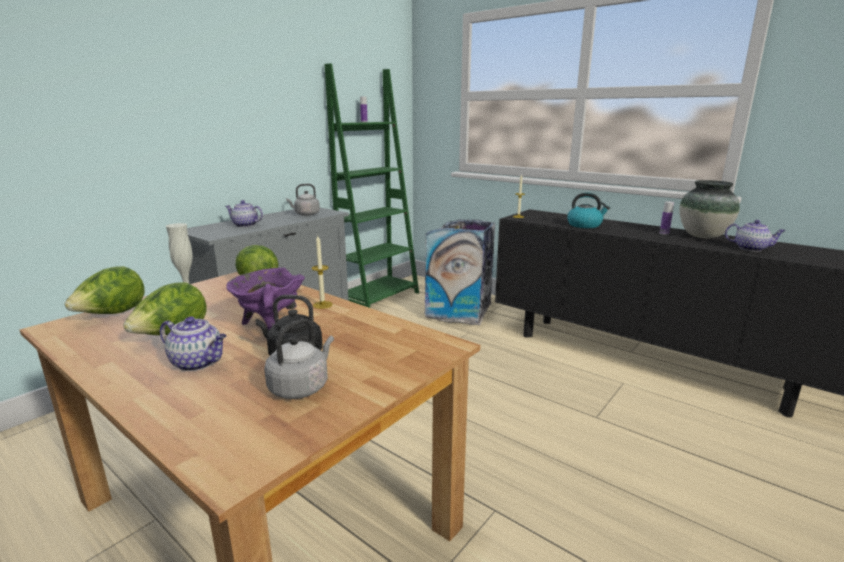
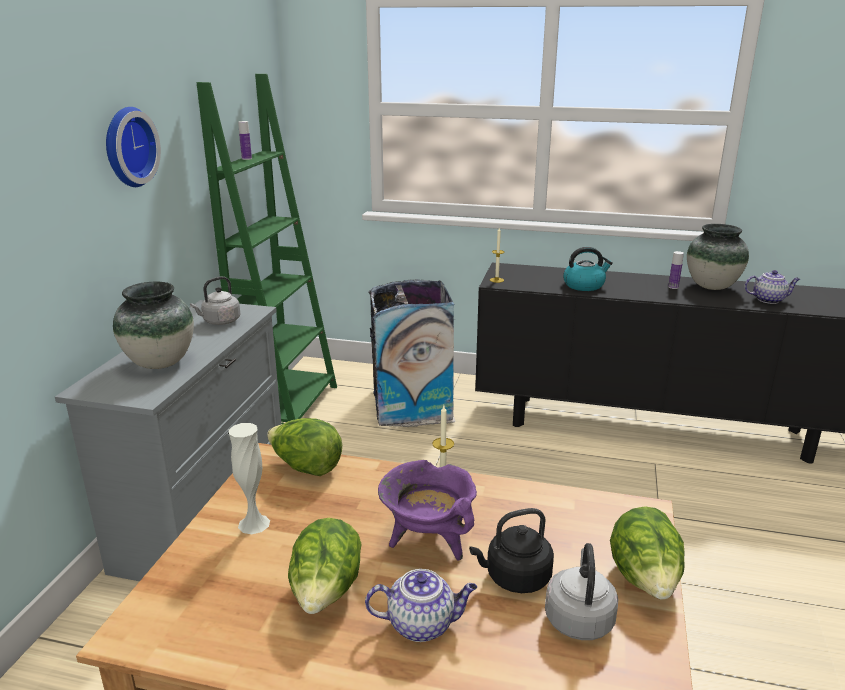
camera: 25 degrees left, 5 degrees up
(112, 314) = (184, 584): lettuce -> lettuce (644, 580)
(244, 225) = (159, 363): teapot -> vase
(257, 92) = (127, 147): none -> wall clock

